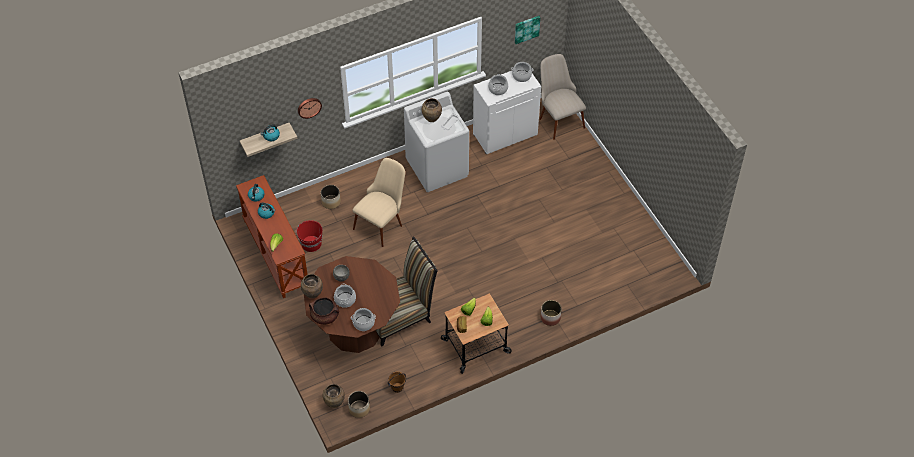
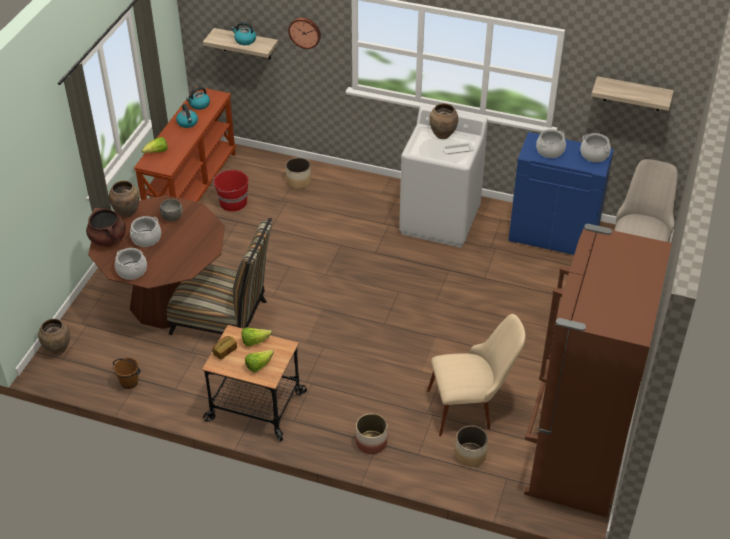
camera: 45 degrees right, 10 degrees down
(359, 409) = (70, 373): planter -> planter (470, 455)
(382, 222) = (322, 229): beige chair -> beige chair (471, 407)
(505, 134) = (554, 236): white cabinet -> blue cabinet
(526, 29) = (633, 94): picture -> shelf
(642, 249) = (574, 455): none -> brown fridge

